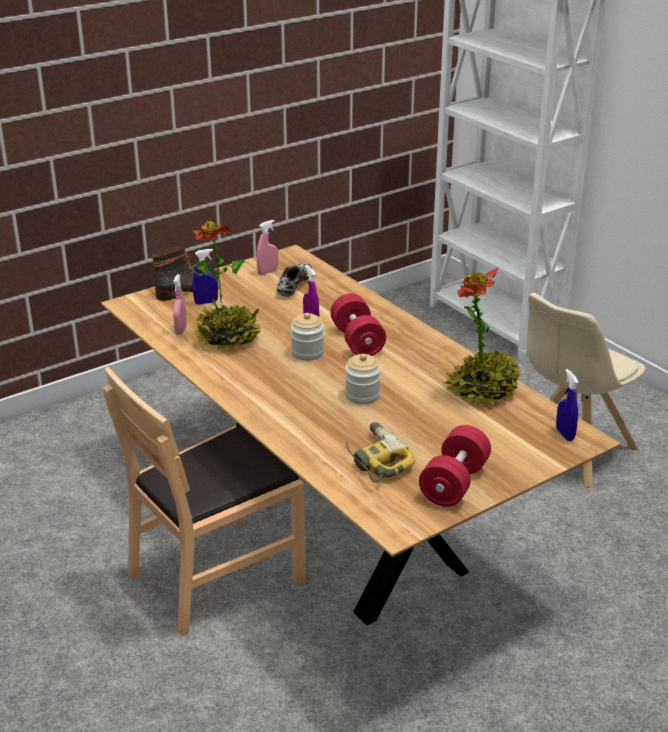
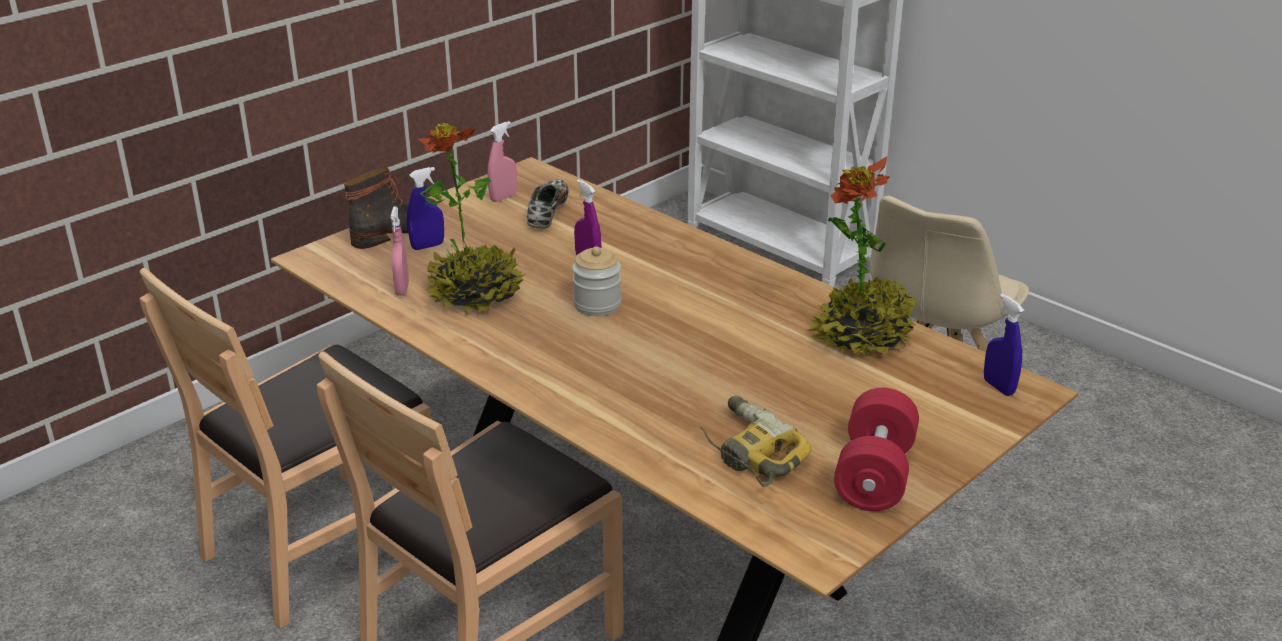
camera: 10 degrees left, 0 degrees up
(118, 500) = (321, 545): none -> brown chair
(357, 341) = (662, 282): red dumbbell -> none
(362, 395) = (697, 359): jar -> none

